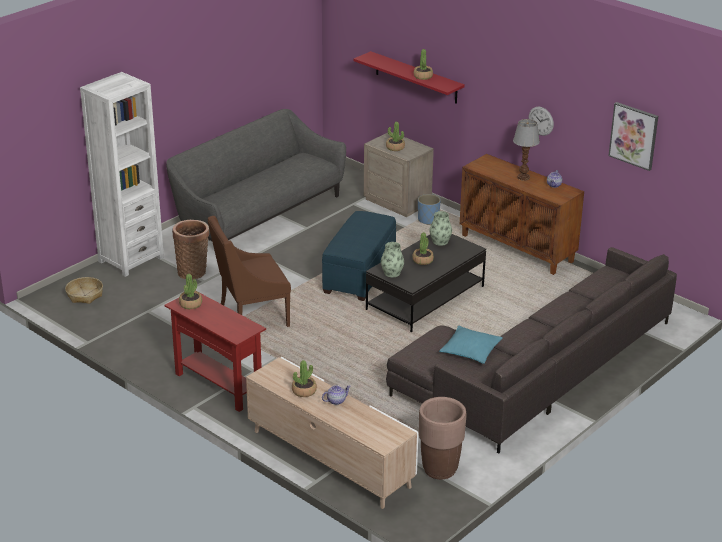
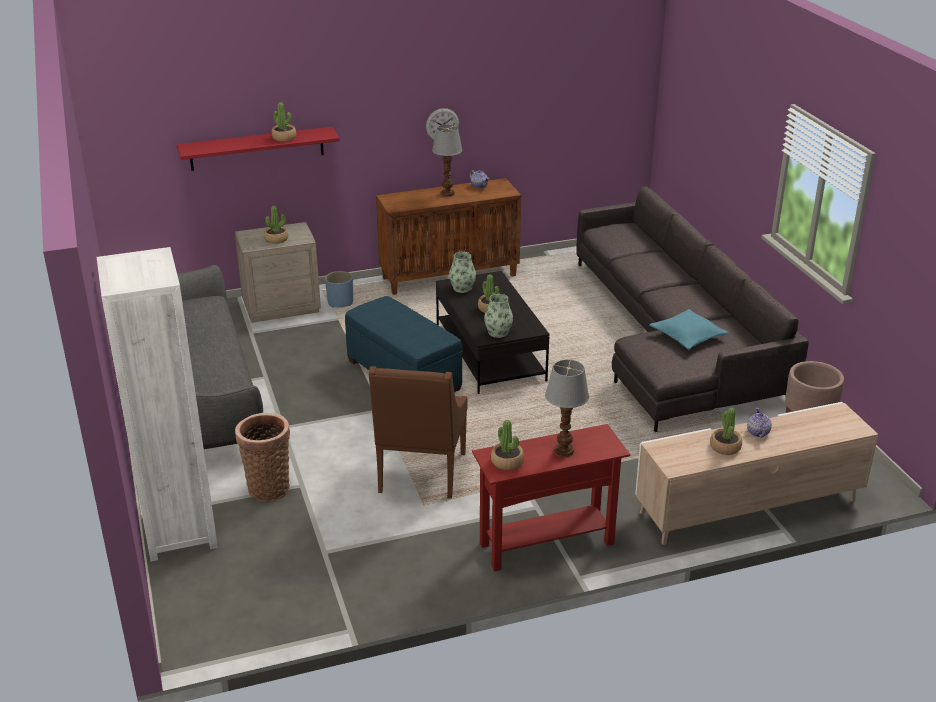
camera: 60 degrees left, 0 degrees up
(84, 295) = (225, 599): basket -> none
(219, 320) = (564, 451): none -> table lamp
(634, 135) = (556, 91): picture -> none

